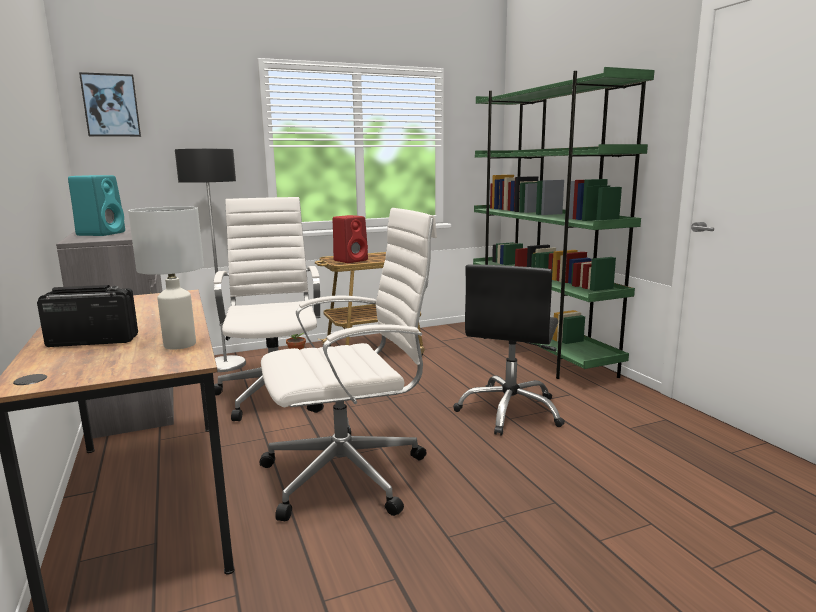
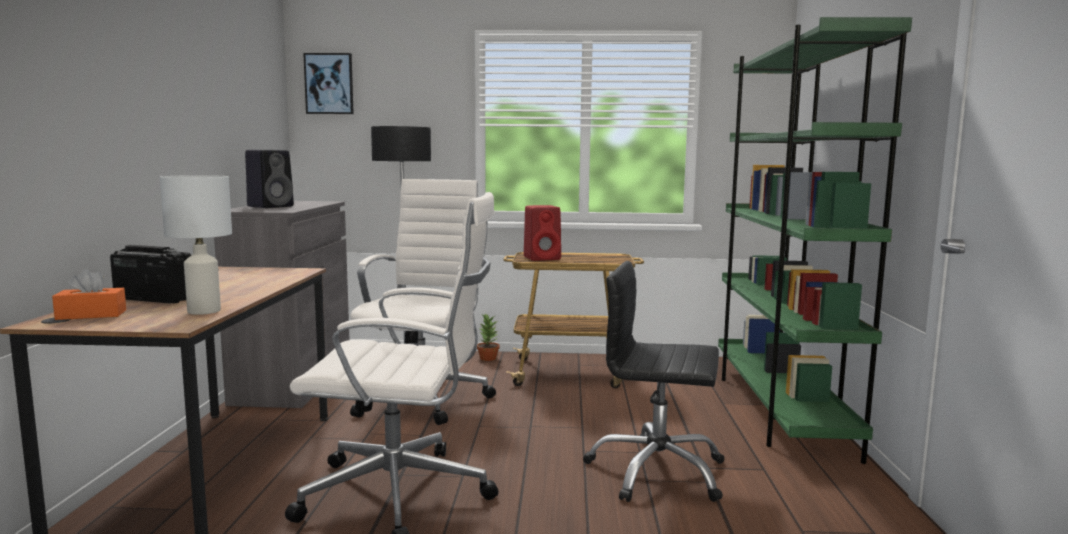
camera: 25 degrees right, 5 degrees down
(63, 367) = (91, 315): none -> orange tissue box
(102, 233) = (271, 206): turquoise speaker -> black speaker
(510, 411) = (656, 472): black office chair -> black office chair turned 60 degrees clockwise

